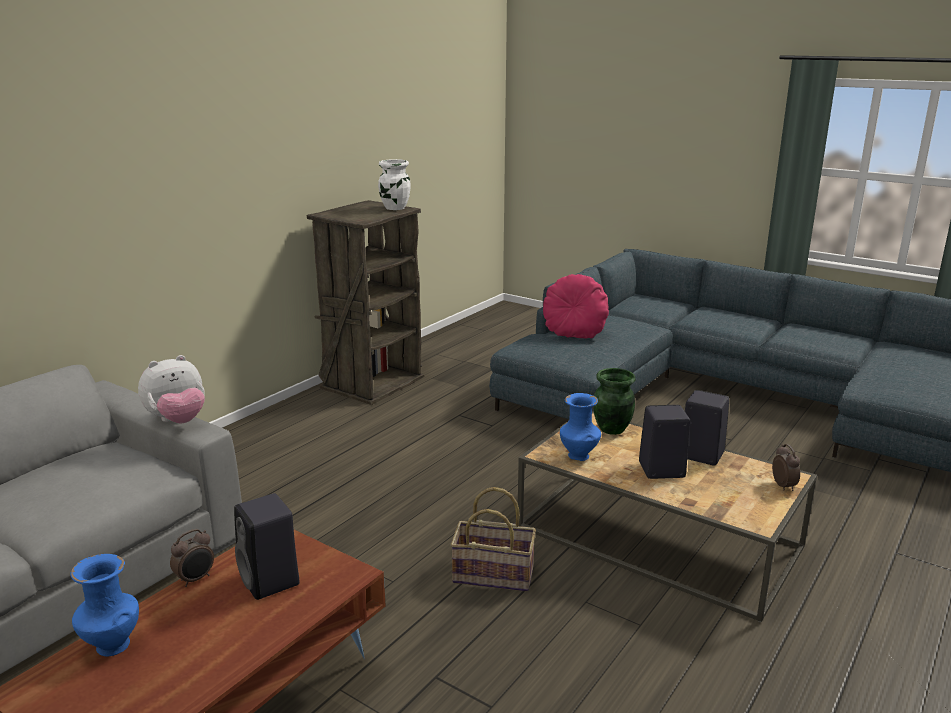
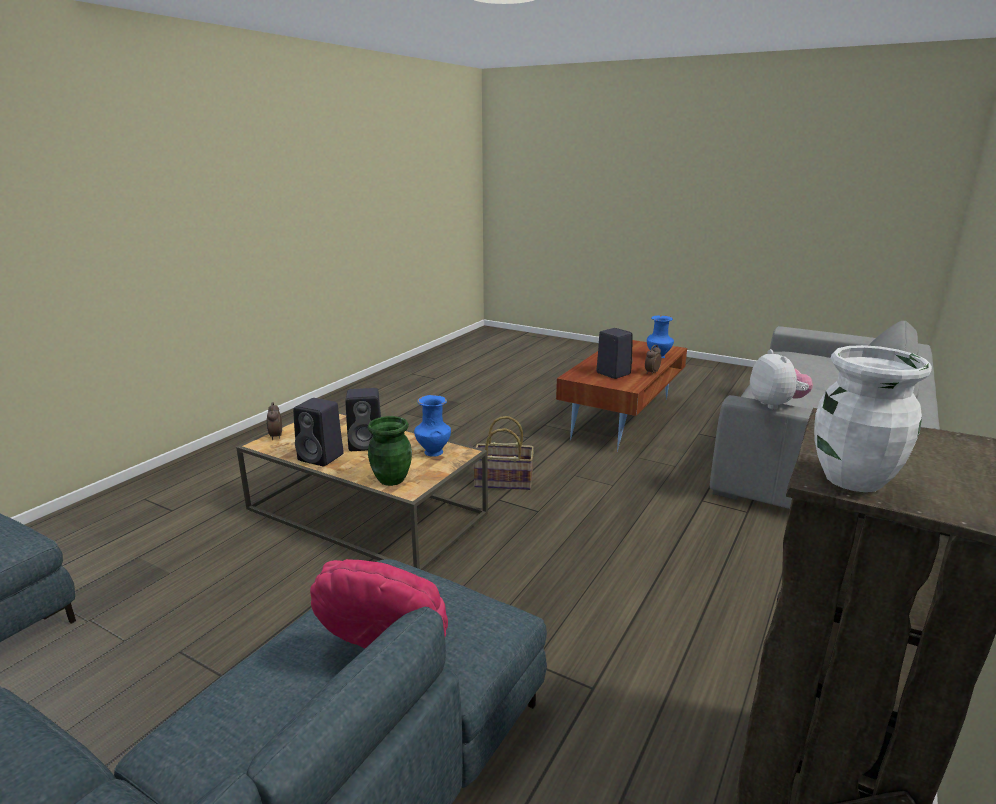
camera: 175 degrees right, 0 degrees up
(178, 421) = (776, 405): plush toy -> plush toy turned 120 degrees clockwise

